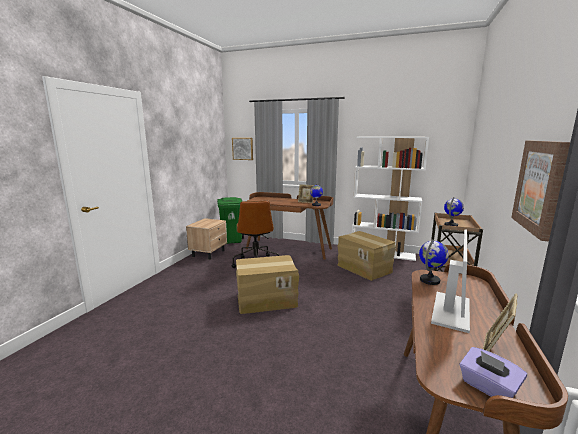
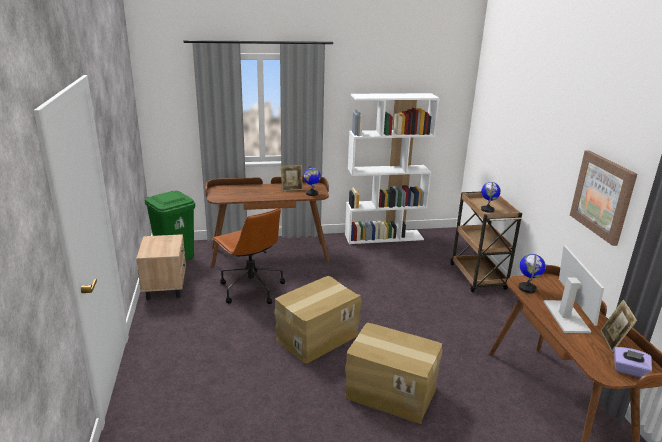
camera: 30 degrees left, 10 degrees up
(243, 148) = (171, 113): picture -> none
(364, 268) = (382, 264): cardboard box -> cardboard box (391, 391)

